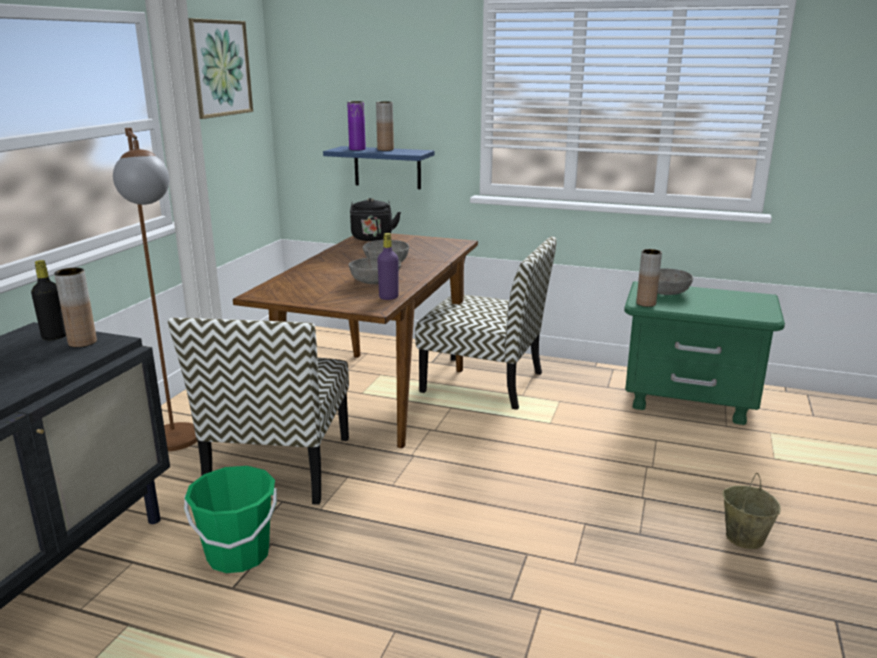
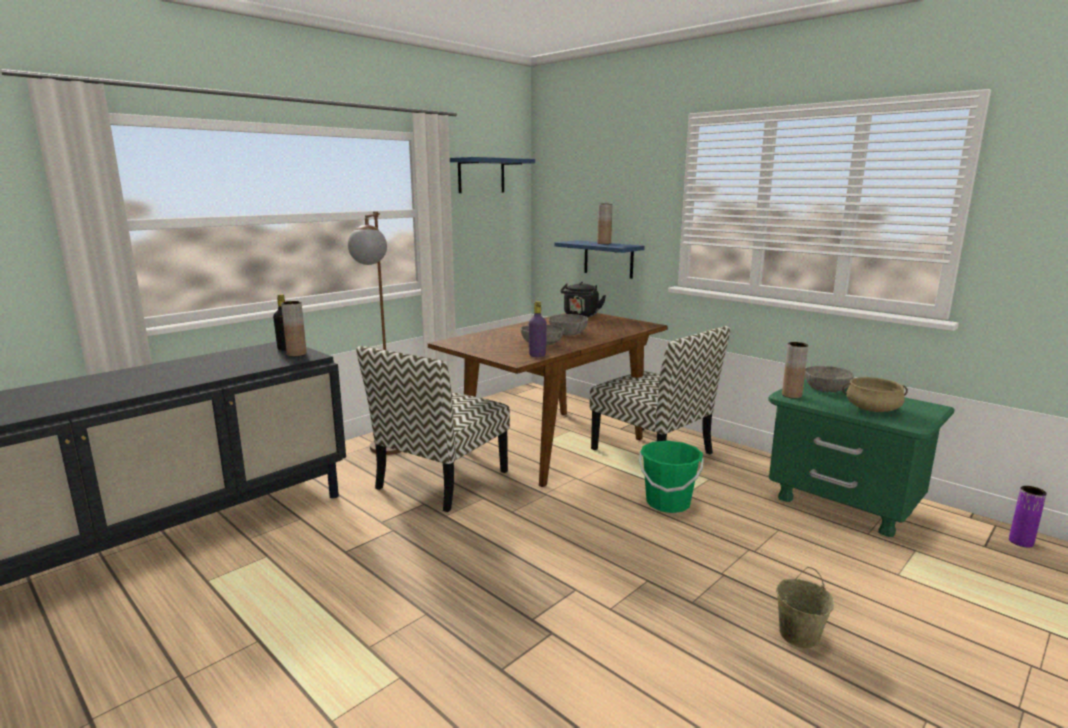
camera: 25 degrees right, 5 degrees down
(218, 68) = (481, 175): picture -> blue shelf
(238, 555) = (366, 531): green bucket -> green bucket (668, 503)
(357, 149) = (582, 242): purple vase -> purple vase (1021, 542)
(722, 307) = (872, 409): none -> beige cooking pot

